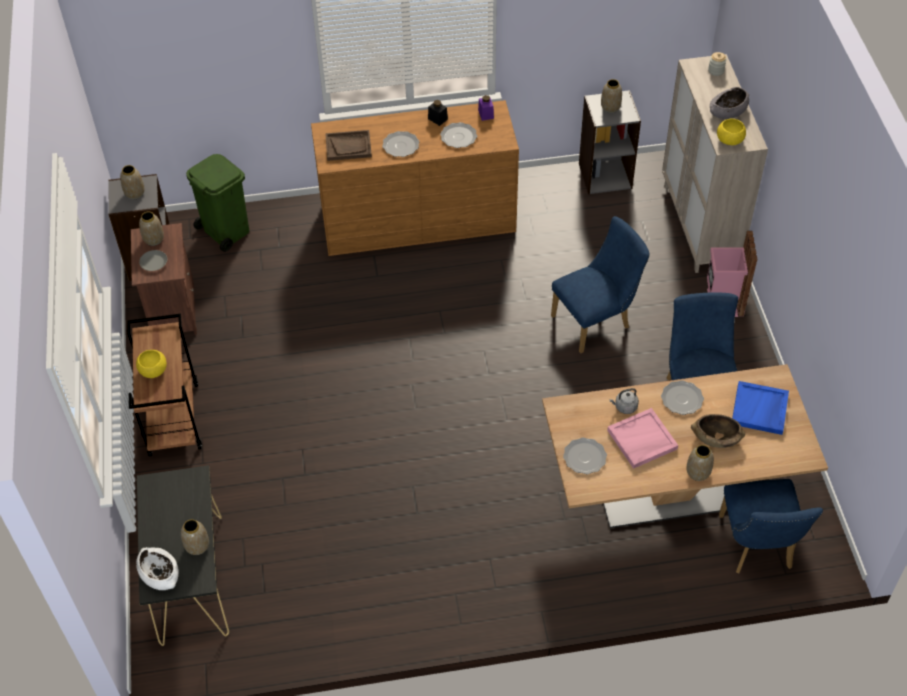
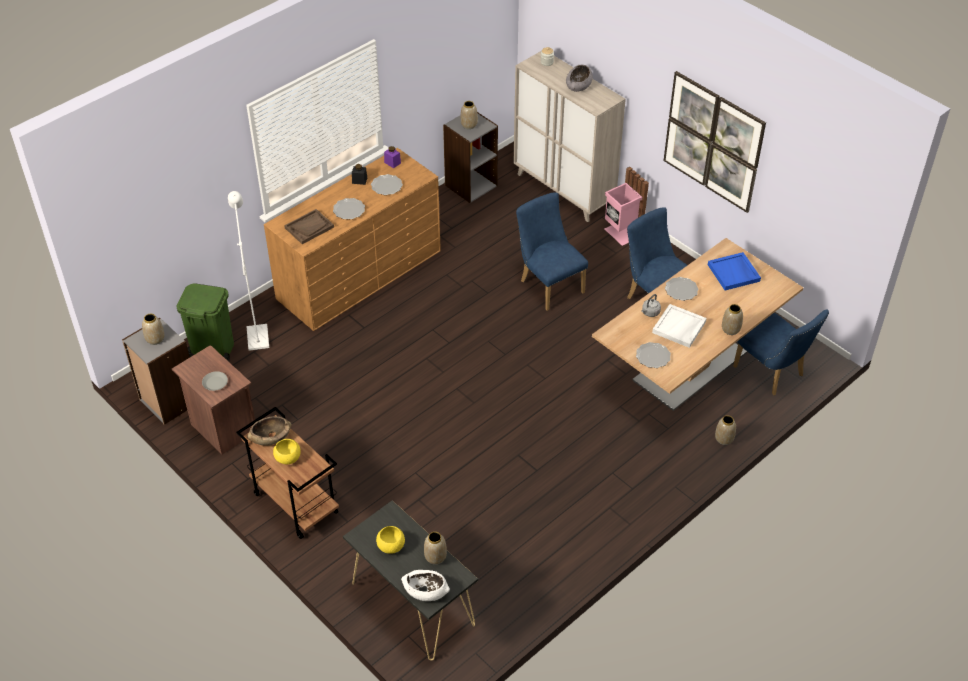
camera: 35 degrees left, 5 degrees down
(154, 239) = (199, 367): vase -> vase (724, 439)
(277, 232) = (257, 333): none -> white floor lamp
(596, 321) = (549, 284): blue chair -> blue chair turned 60 degrees counterclockwise
(642, 440) = (679, 327): pink tray -> white tray
(716, 437) = (723, 302): brown bowl -> brown bowl (270, 437)
(730, 140) = (596, 103): yellow bowl -> yellow bowl (391, 546)
(818, 244) = (713, 141): none -> picture

